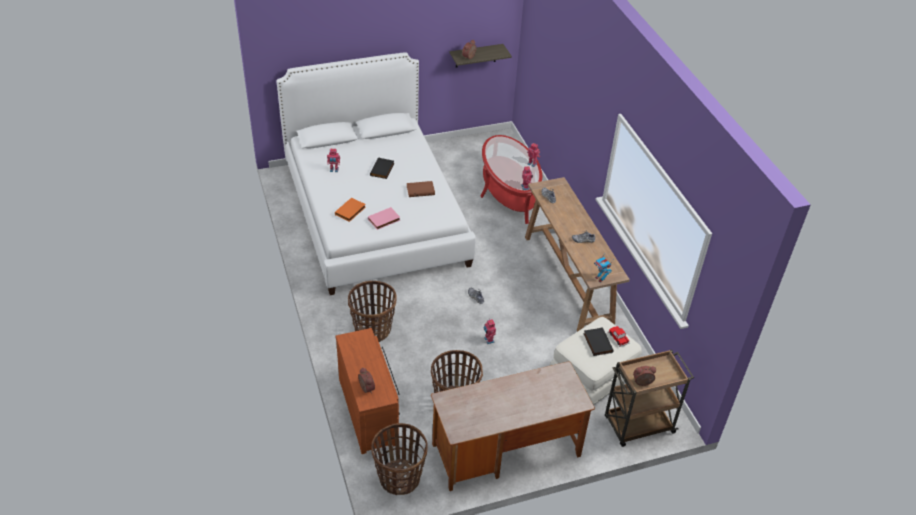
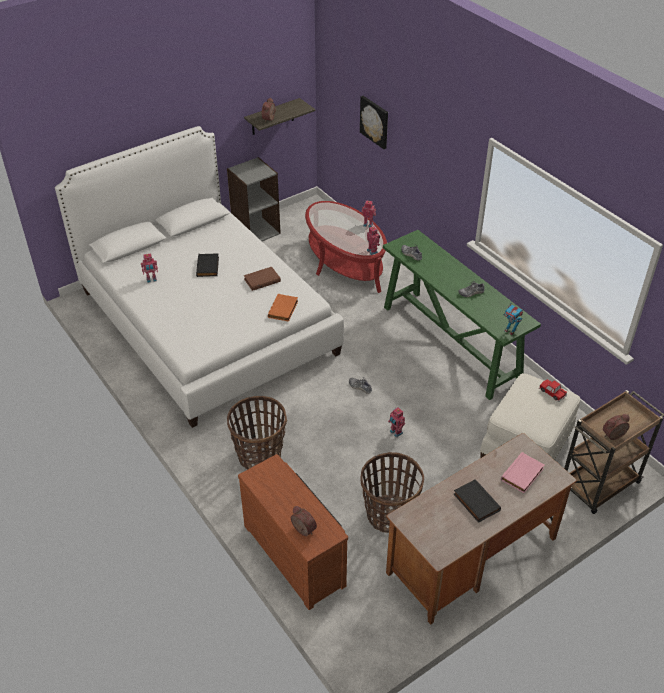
camera: 15 degrees left, 0 degrees up
(350, 211) = (192, 322): orange book -> orange book (284, 309)
(384, 220) = (235, 323): pink book -> pink book (523, 475)
(399, 477) = (365, 626): basket -> none
(446, 148) = (256, 231): none -> grey bookcase
(552, 77) = (375, 121): none -> picture
(568, 280) = (451, 343): brown console table -> green console table
(597, 343) = (533, 404): black book -> black book (475, 502)

